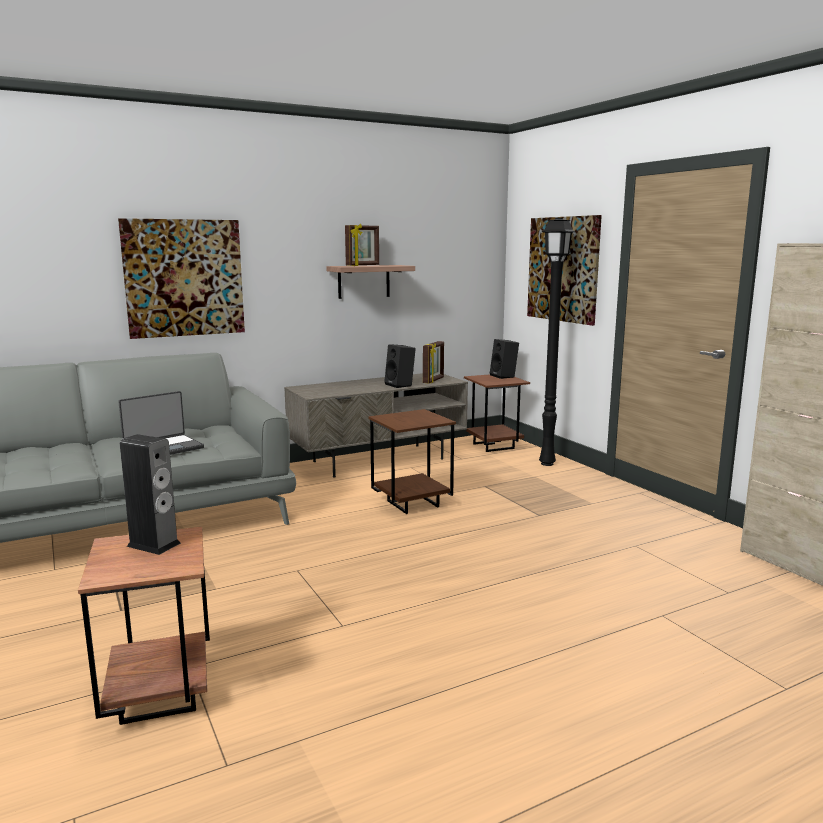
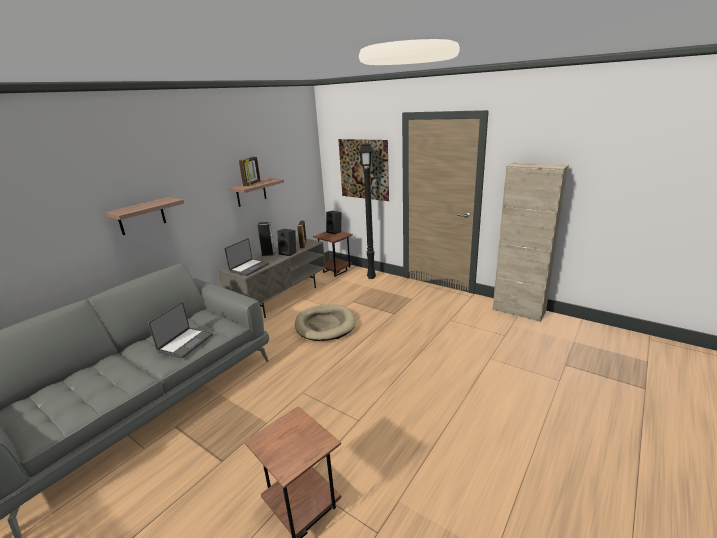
camera: 25 degrees left, 10 degrees up
(153, 544) = (287, 432): speaker -> speaker (268, 254)
(184, 278) = (141, 216): picture -> shelf
(325, 391) = (249, 268): none -> laptop
(411, 504) = (325, 325): brown side table -> beige dog bed

